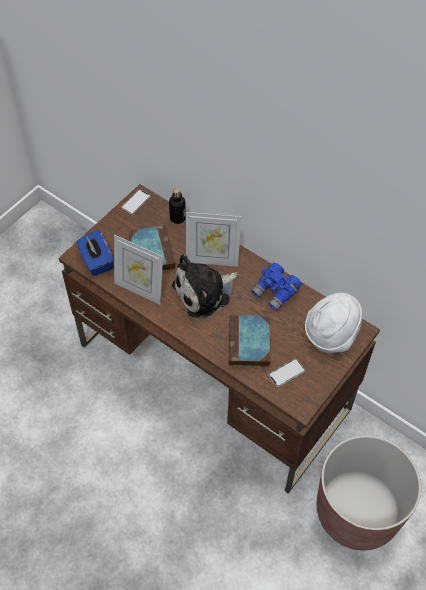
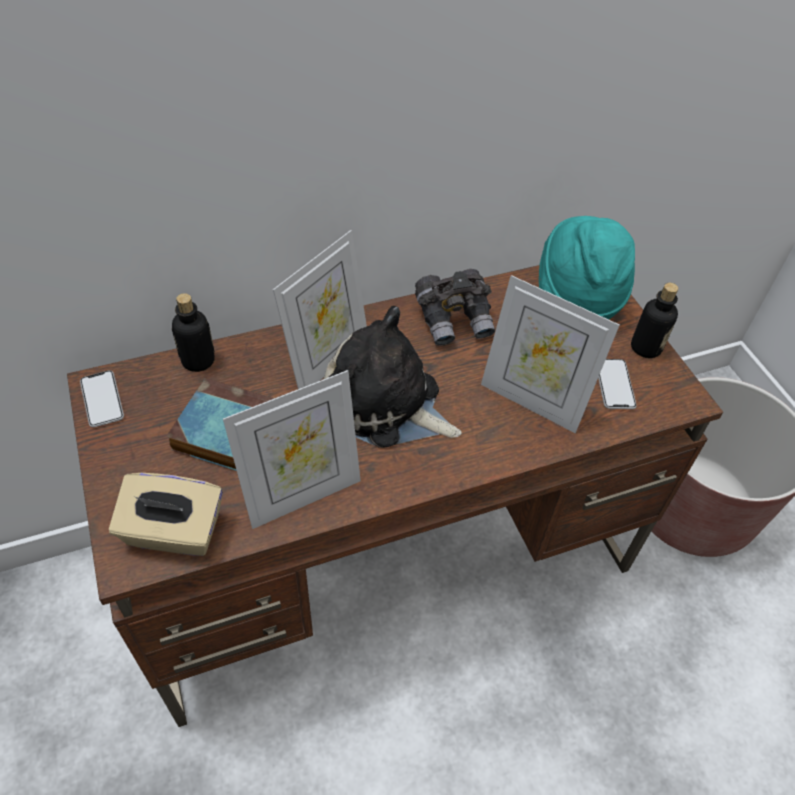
camera: 60 degrees left, 5 degrees down
(96, 261) = (173, 532): blue tissue box -> beige tissue box
(204, 292) = (385, 405): plush toy -> plush toy turned 120 degrees clockwise
(249, 344) = (532, 401): book -> picture frame
(276, 292) = (454, 320): blue binoculars -> grey binoculars
(323, 377) = (646, 347): none -> bottle
(331, 335) = (575, 302): white hat -> turquoise hat

